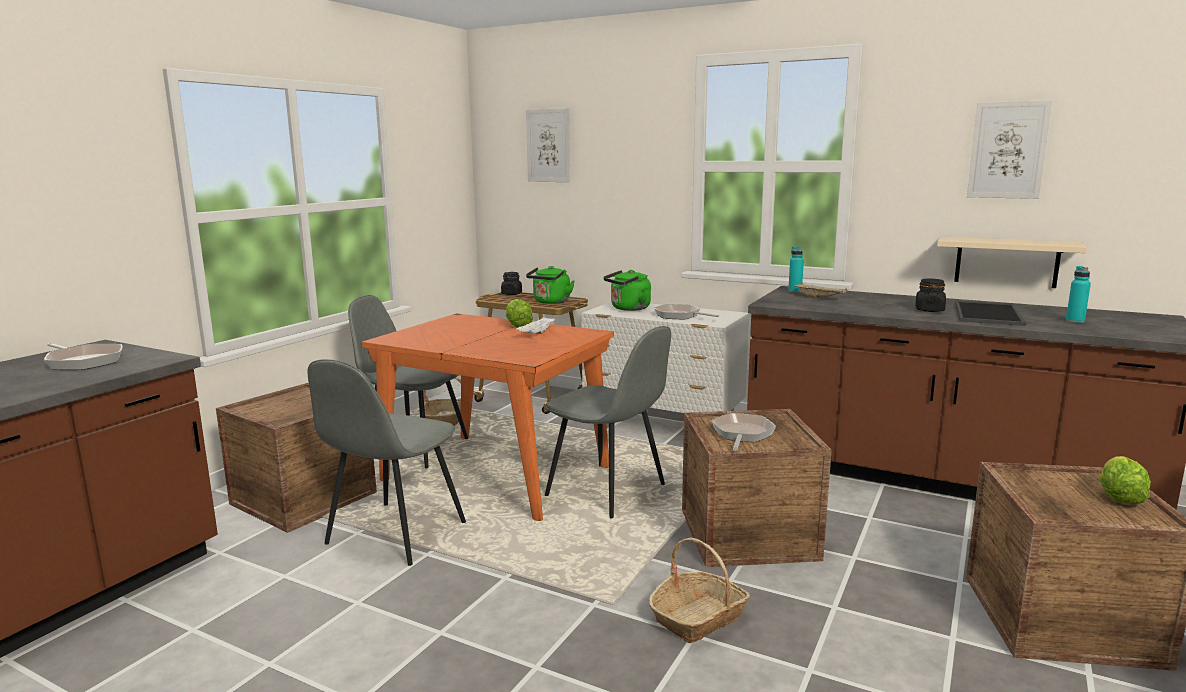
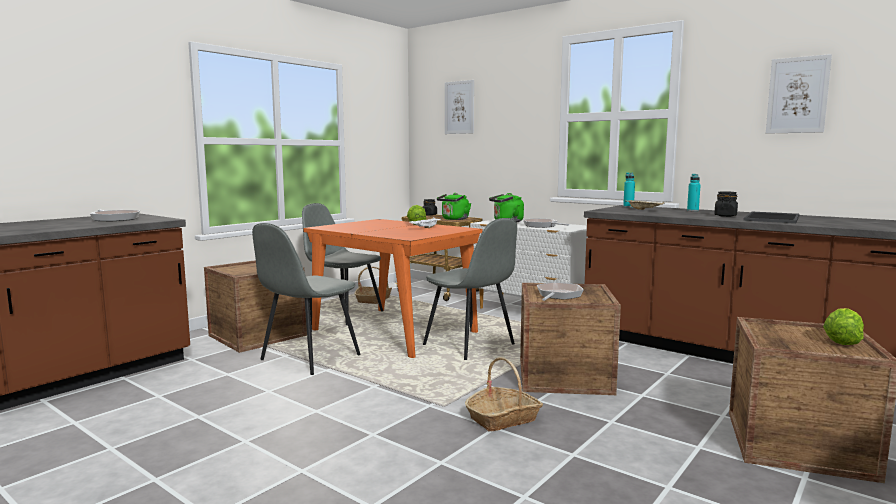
camera: 10 degrees right, 5 degrees down
(1006, 262) = (799, 184): beige shelf -> none
(1075, 321) = (842, 222): turquoise bottle -> turquoise bottle (692, 210)

